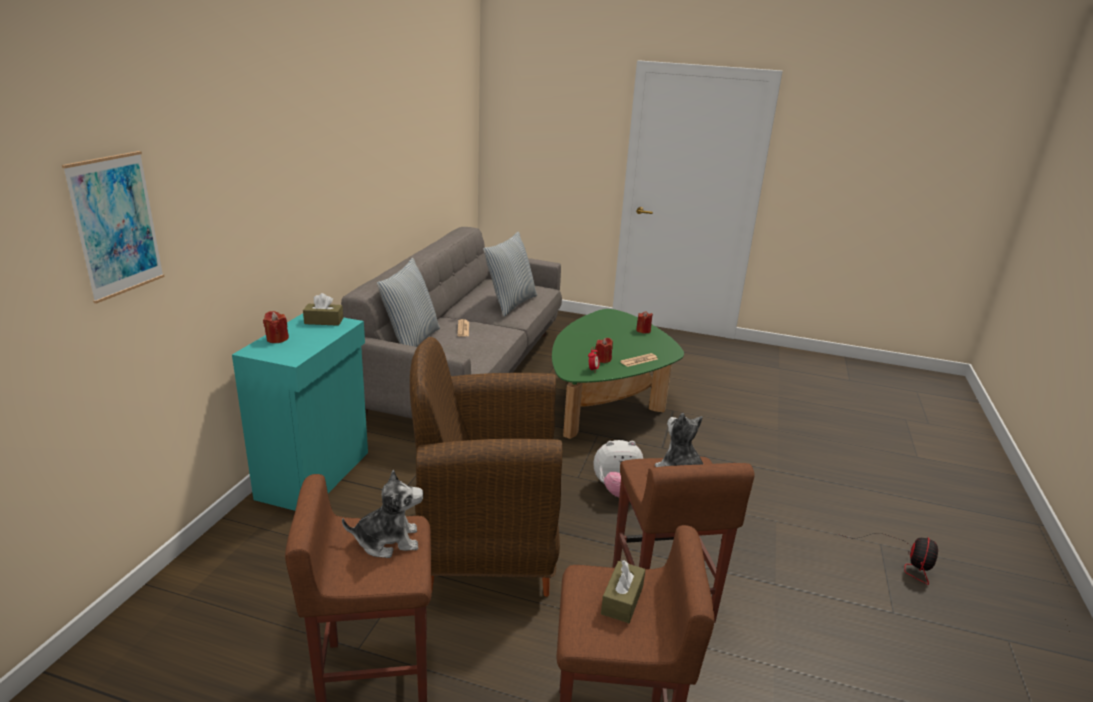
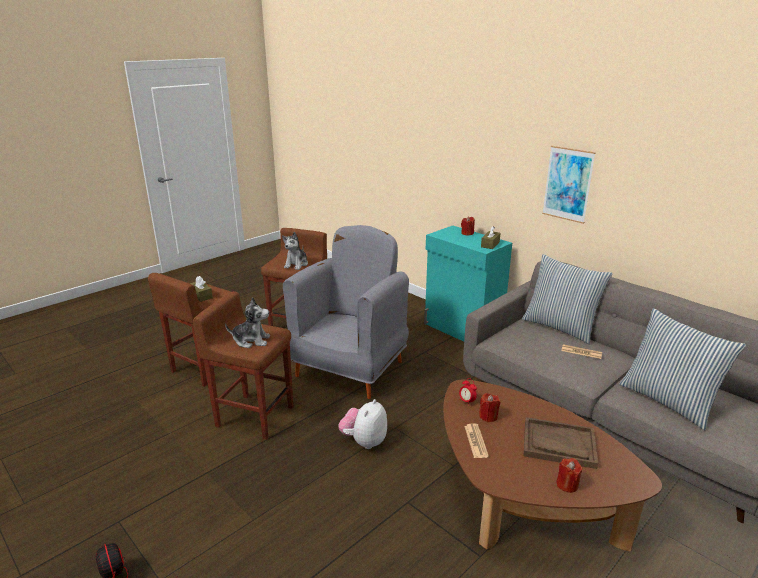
camera: 120 degrees right, 0 degrees up
(116, 225) = (421, 133): picture -> picture (568, 184)
(486, 548) = (350, 368): brown armchair -> grey armchair
(605, 334) = (558, 444): none -> brown tray
(606, 401) = (522, 502): green coffee table -> brown coffee table

